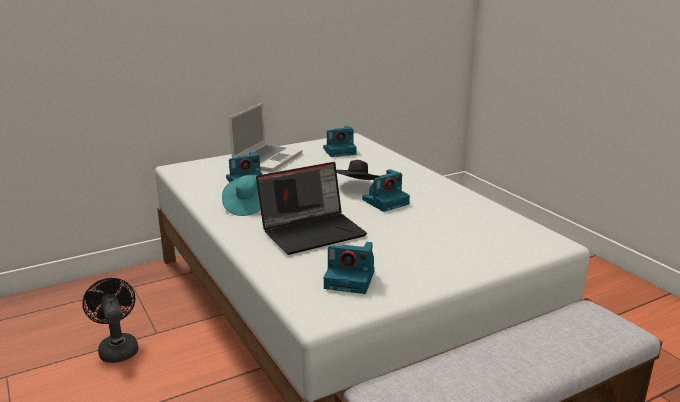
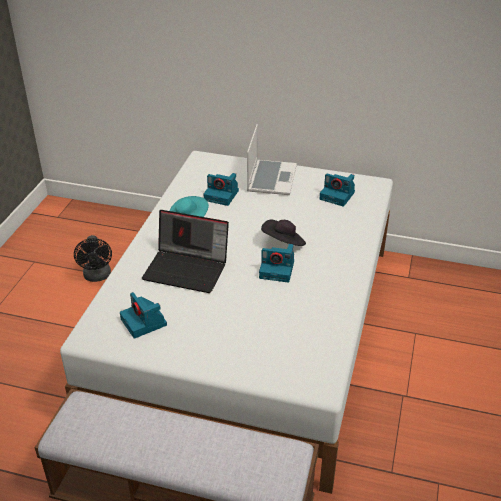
camera: 45 degrees right, 15 degrees up
(117, 348) = (97, 276): black fan -> black fan turned 150 degrees clockwise
(267, 159) = (271, 178): laptop -> laptop turned 60 degrees counterclockwise

